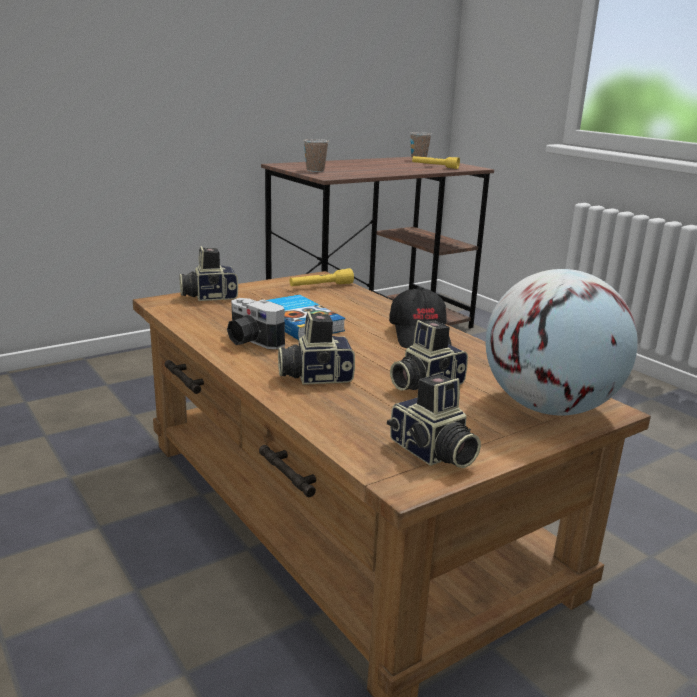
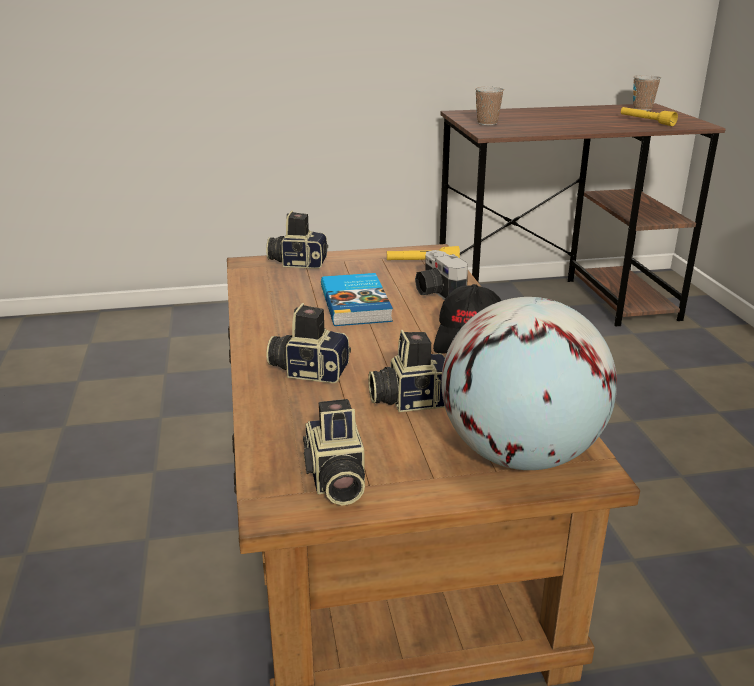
camera: 25 degrees right, 5 degrees up
(251, 341) = (287, 320): camera -> camera (437, 293)

